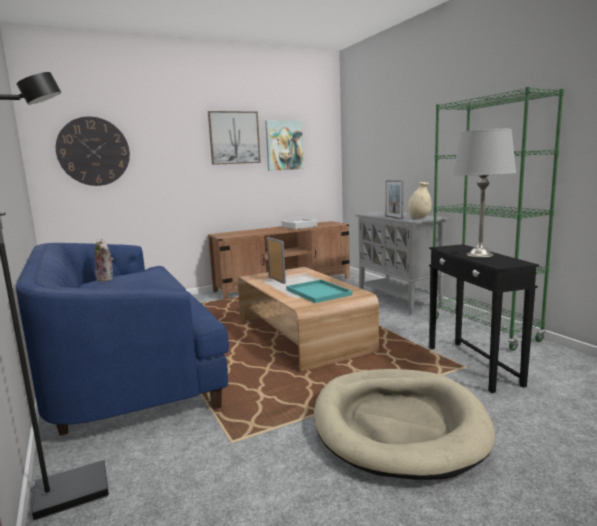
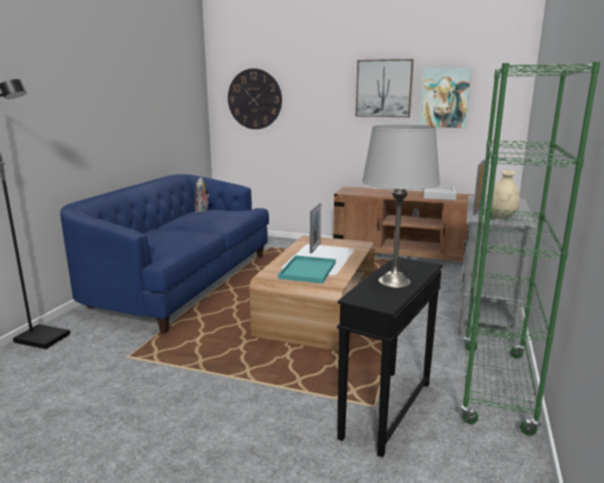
camera: 45 degrees right, 5 degrees up
(398, 424) = (218, 409): beige dog bed -> none

